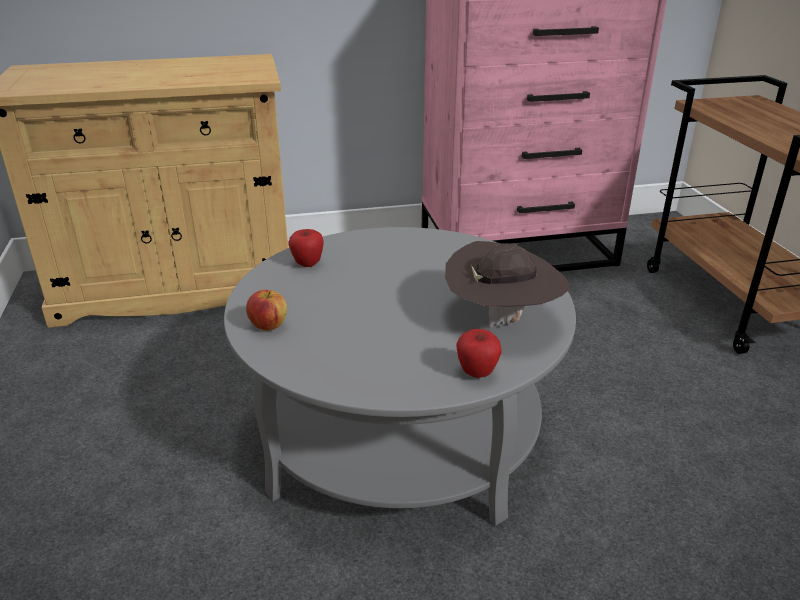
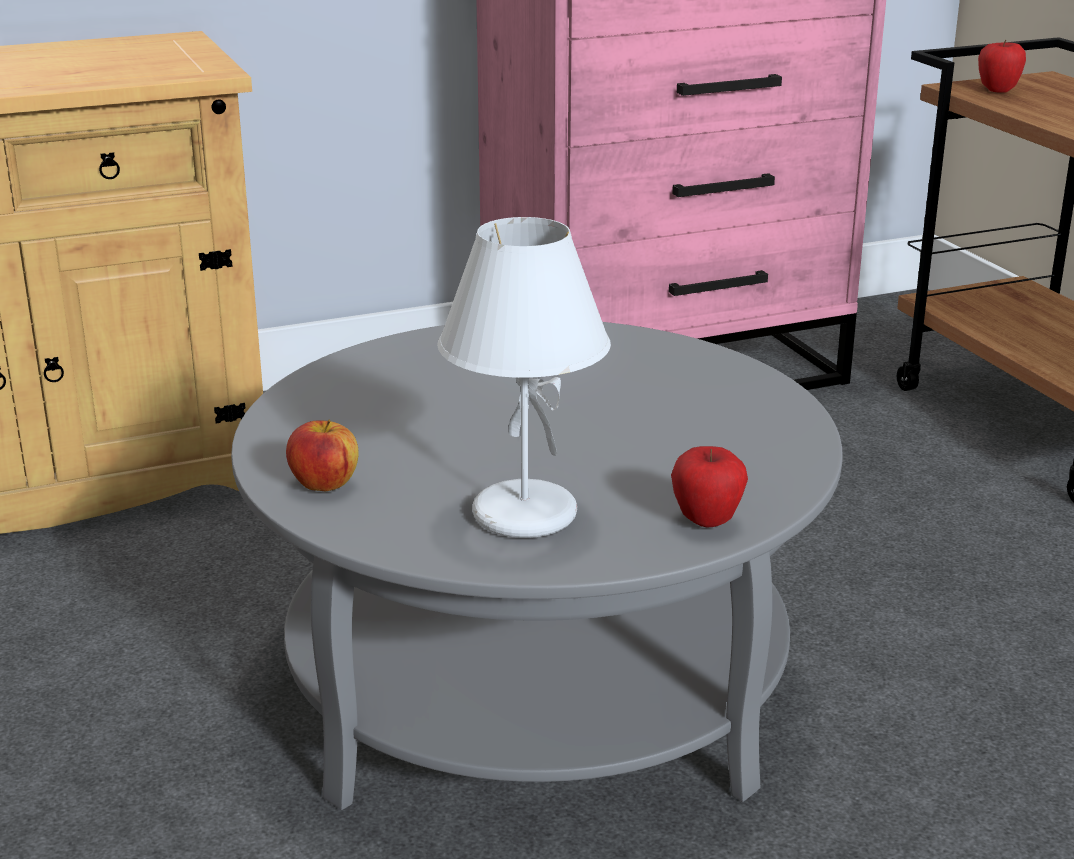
camera: 10 degrees left, 5 degrees down
(307, 264) = (352, 387): apple -> apple (998, 90)
(370, 357) = (522, 515): none -> white table lamp
(502, 319) = (720, 443): brown hat -> none

